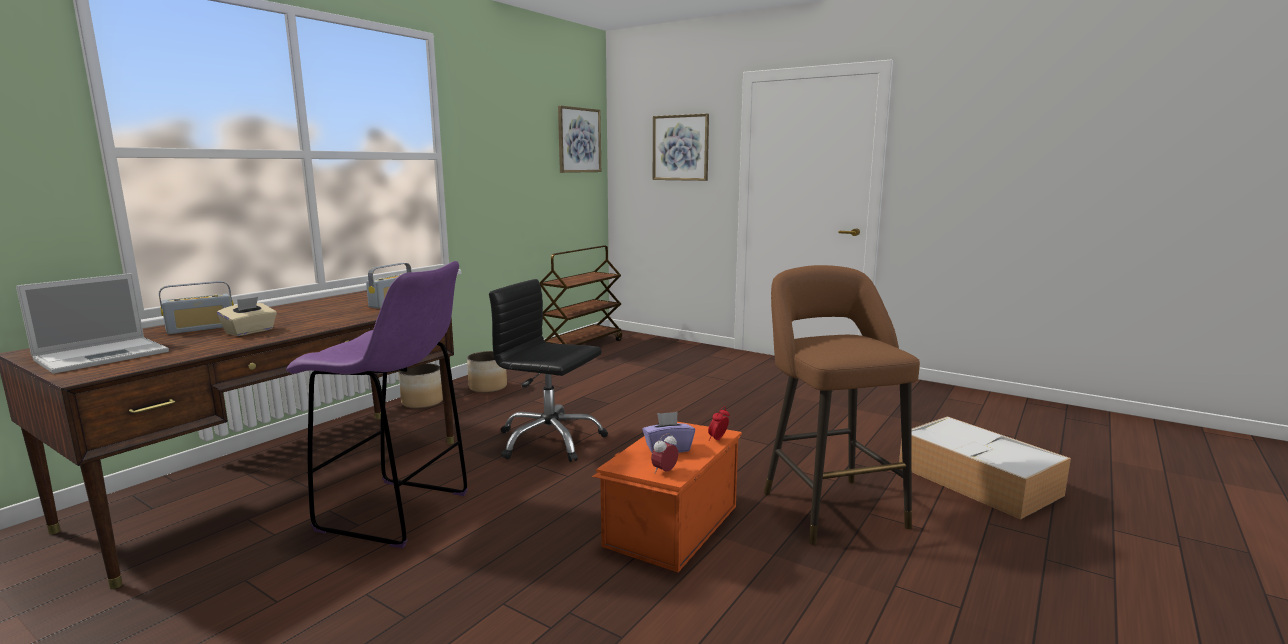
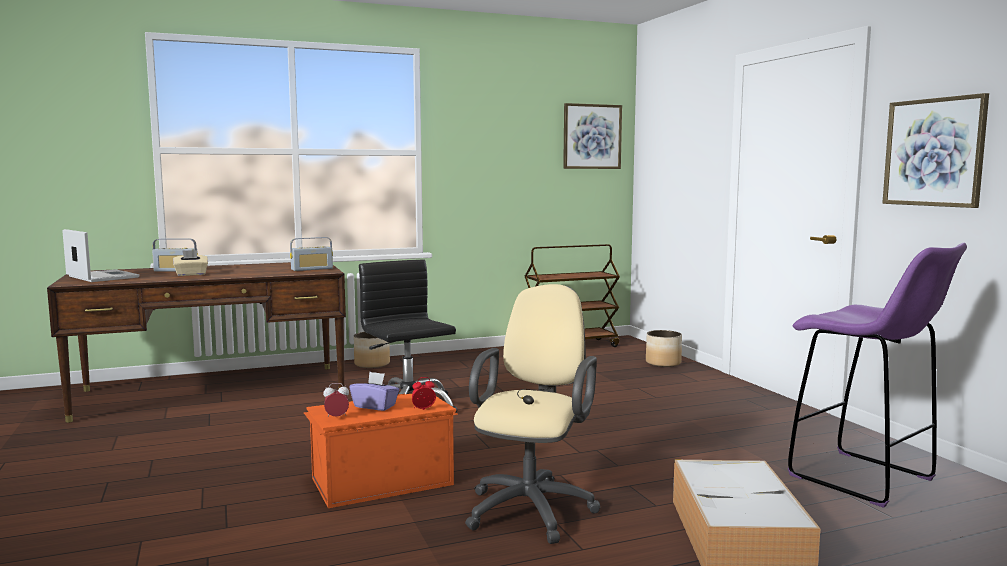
camera: 35 degrees right, 5 degrees down
(104, 355) = (101, 277): laptop -> laptop turned 120 degrees counterclockwise
(398, 512) = (239, 424): purple stool -> purple stool (865, 479)
(488, 387) = (435, 363): planter -> planter (663, 363)
(680, 148) = (685, 141): picture -> picture (934, 152)
(829, 505) = (533, 507): brown stool -> beige office chair

